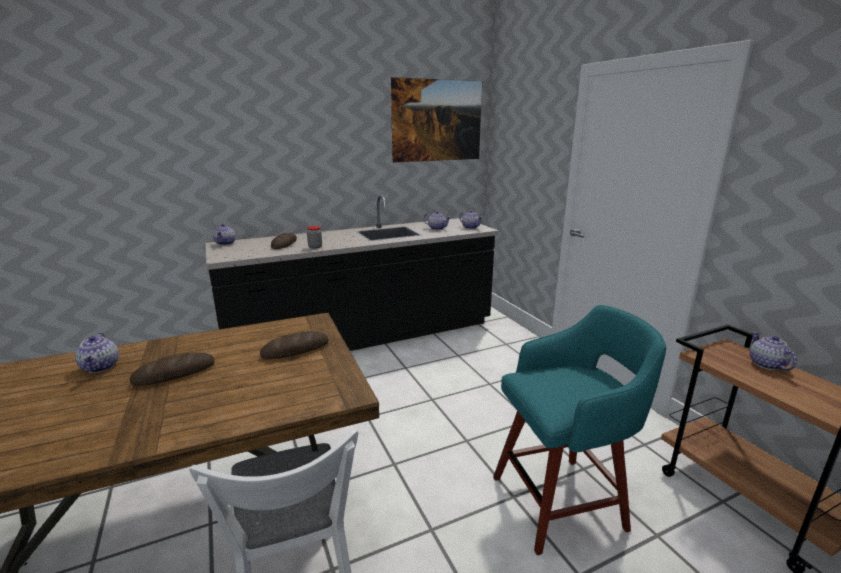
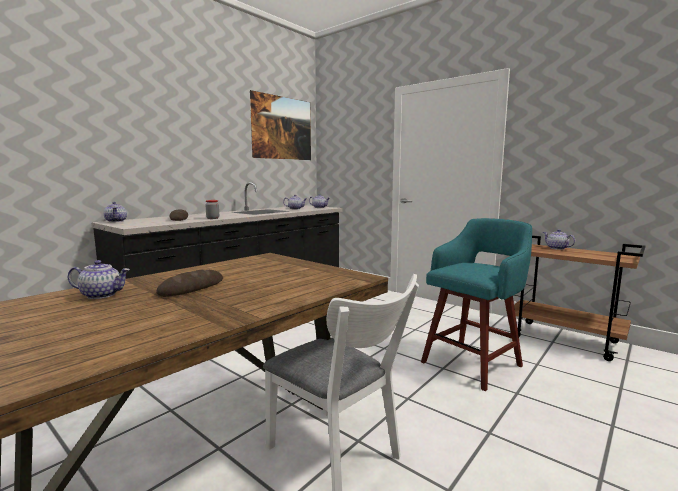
camera: 25 degrees left, 10 degrees down
(101, 367) = (102, 295): teapot -> teapot turned 45 degrees counterclockwise
(295, 349) = (279, 267): bread -> none

